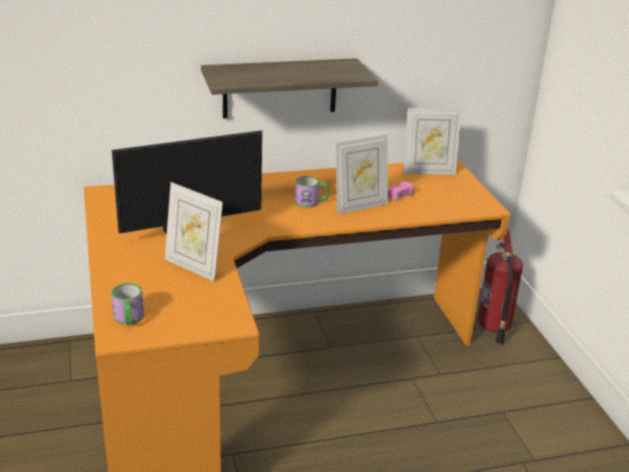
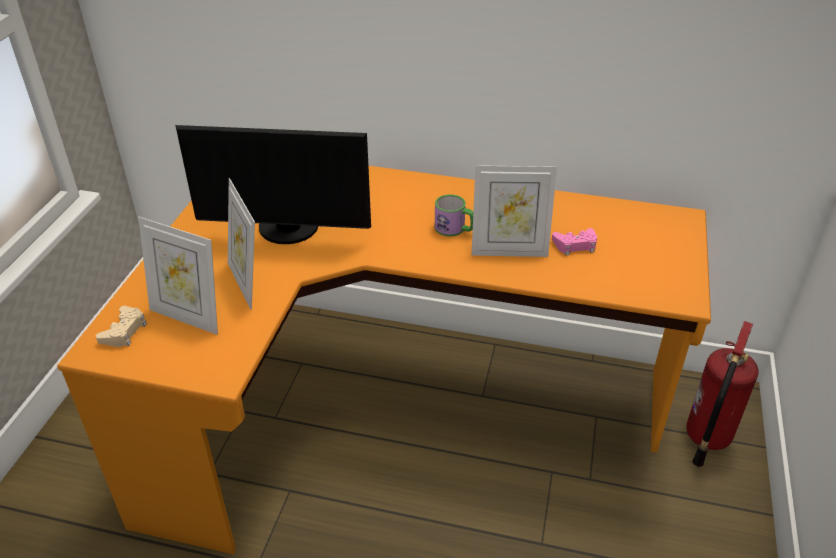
camera: 30 degrees right, 10 degrees up
(128, 319) = (124, 331): mug -> beige game controller
(280, 88) = (460, 73): shelf -> none
(428, 171) = (644, 221): picture frame -> picture frame (188, 316)

